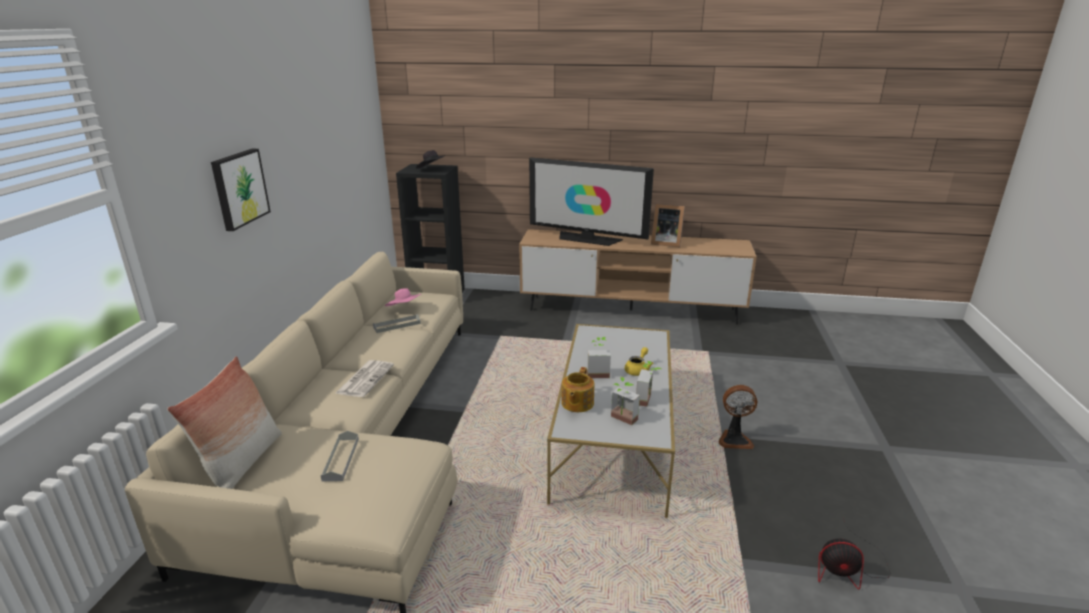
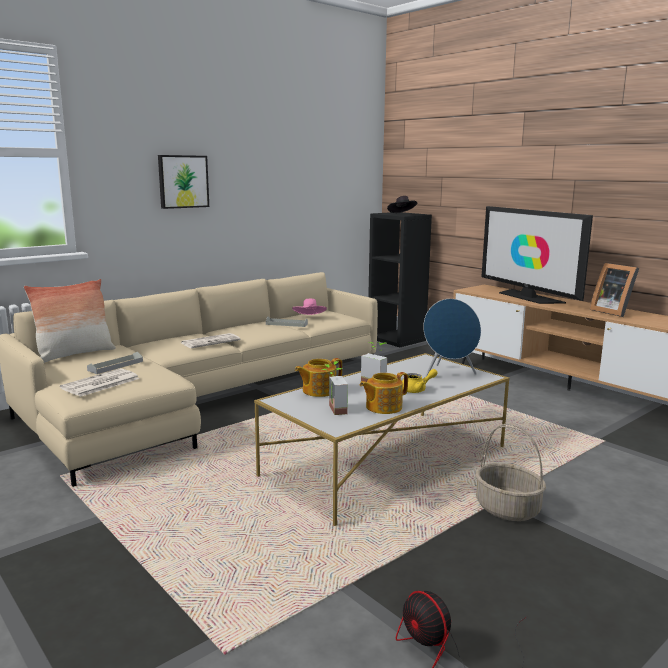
camera: 40 degrees right, 10 degrees down
(375, 492) = (100, 384): none -> newspaper
(629, 342) = (448, 374): none -> blue speaker
(648, 400) = (383, 407): potted plant -> teapot
(734, 439) = (508, 509): fan -> basket

